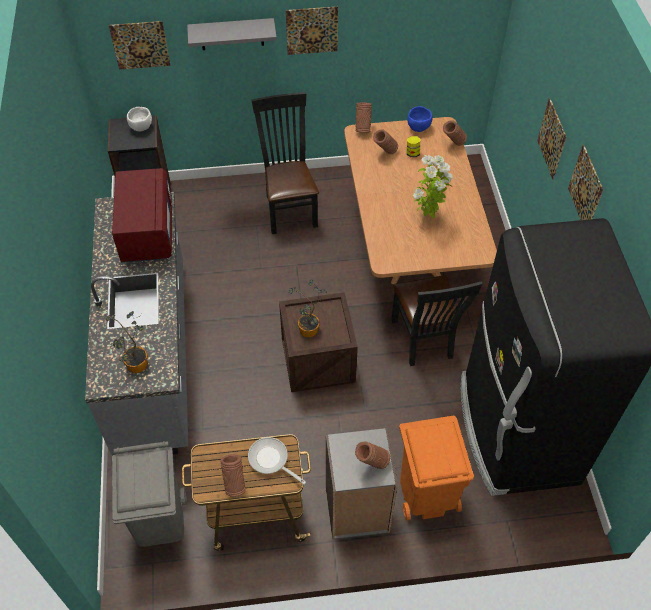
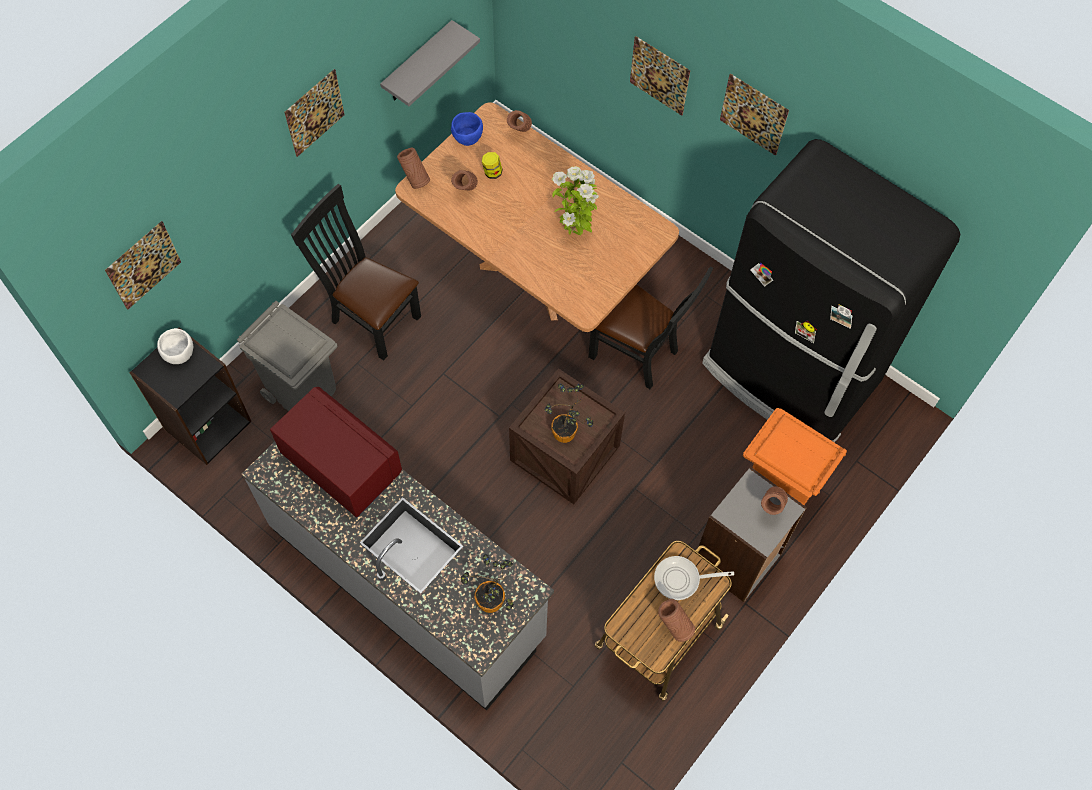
camera: 45 degrees left, 10 degrees up
(159, 520) = (586, 722): grey trash can -> grey trash can (303, 390)
(232, 34) = (236, 178): grey shelf -> grey shelf (417, 64)

